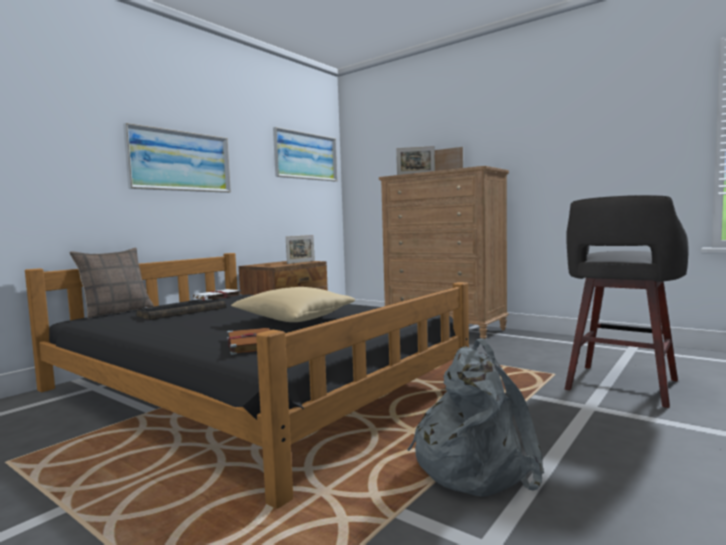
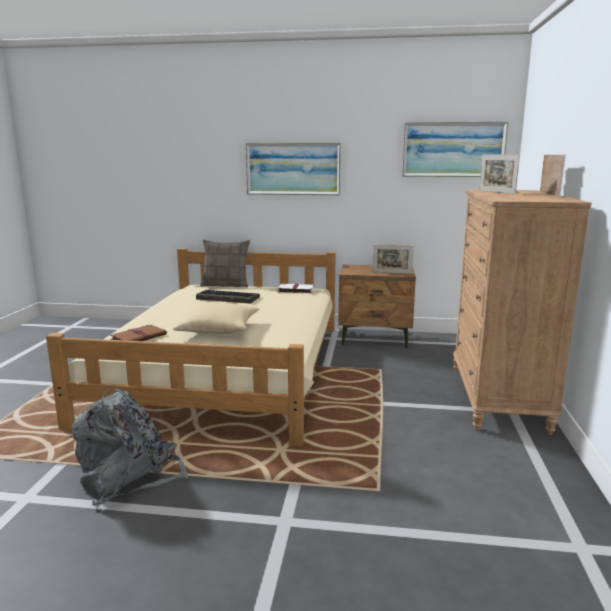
camera: 60 degrees right, 10 degrees up
(249, 387) = (227, 369): black bed -> beige bed
(620, 386) = (377, 541): grey stool -> none

